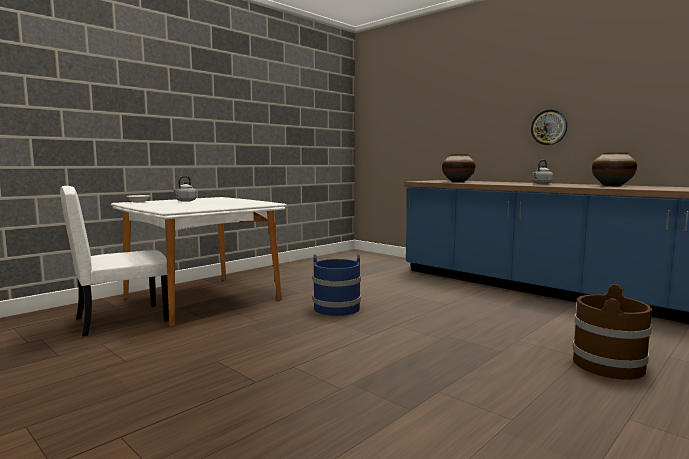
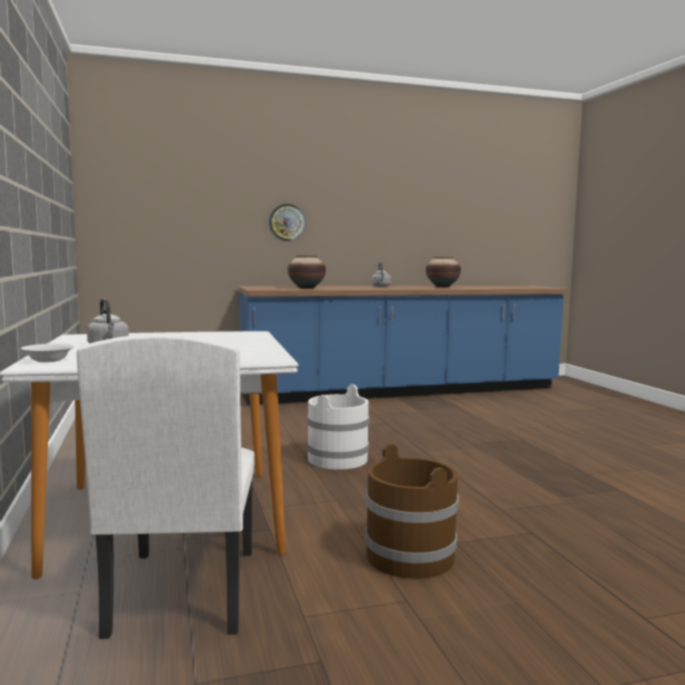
camera: 60 degrees left, 0 degrees up
(337, 308) = (337, 459): blue bucket -> white bucket
(549, 127) = (365, 229): wall clock -> wall clock (287, 222)
(607, 364) = (566, 425): brown bucket -> brown bucket (409, 555)

